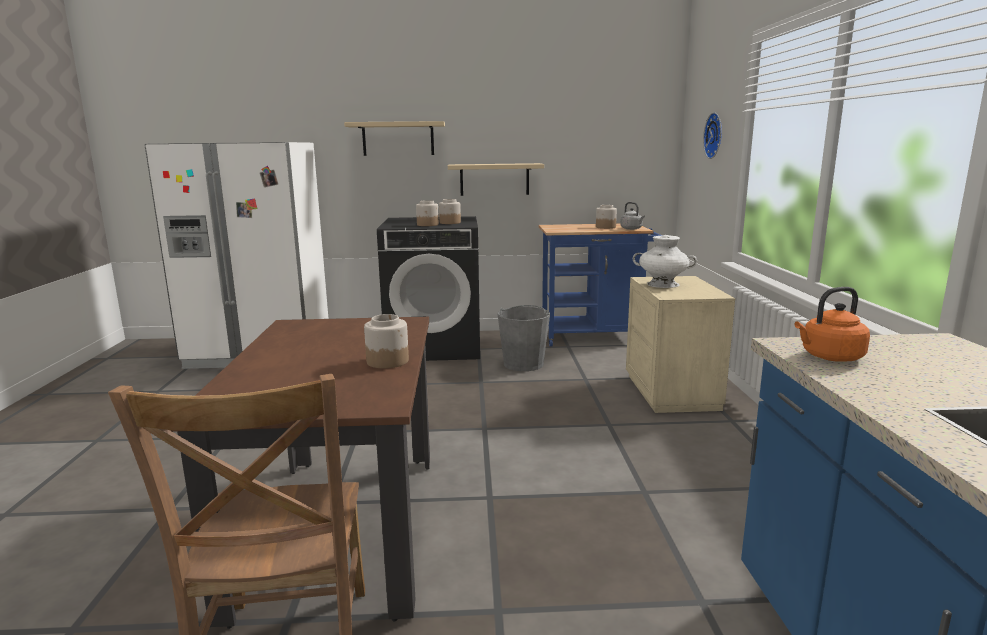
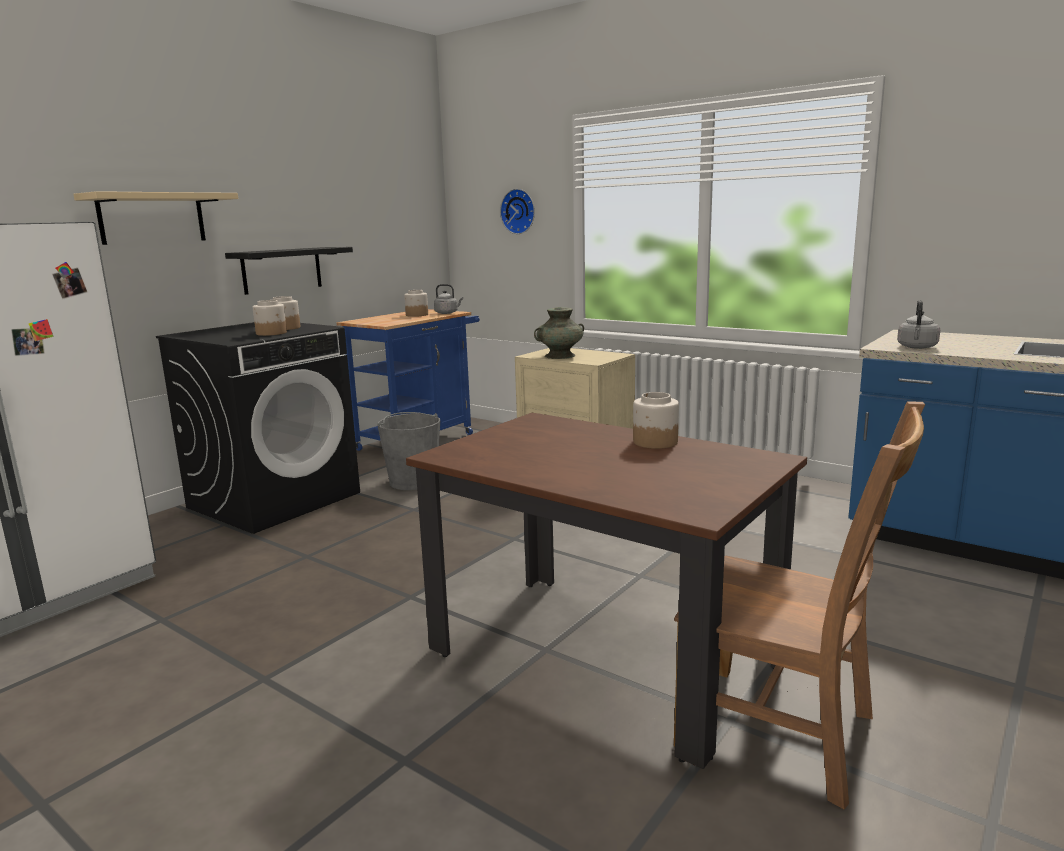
camera: 50 degrees left, 0 degrees up
(494, 179) = (282, 270): beige shelf -> black shelf
(662, 284) = (559, 356): white vase -> turquoise vase
(829, 357) = (917, 347): orange kettle -> grey kettle

